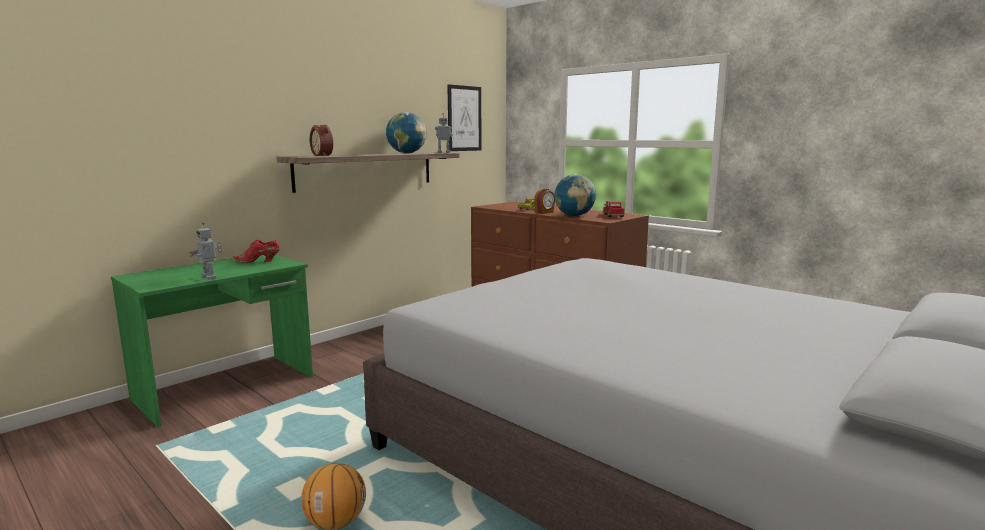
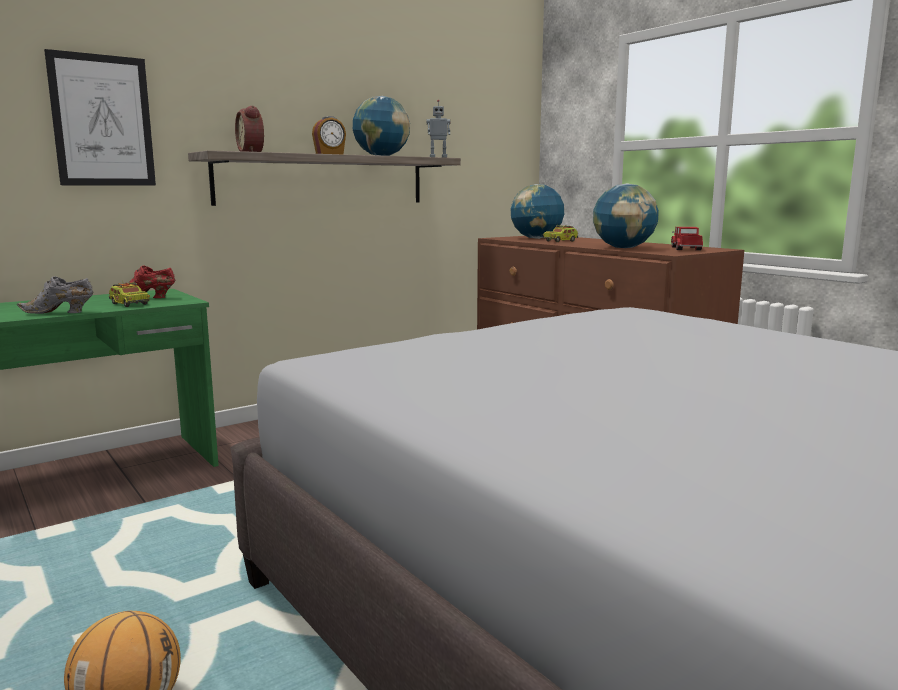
camera: 10 degrees right, 0 degrees up
(210, 277) = (59, 313): toy robot -> grey shoe
(252, 267) = (129, 304): none -> toy truck
(464, 118) = (476, 113): picture -> picture (102, 121)
(511, 206) = (536, 238): none -> globe
(544, 212) = (580, 244): alarm clock -> alarm clock (330, 154)

